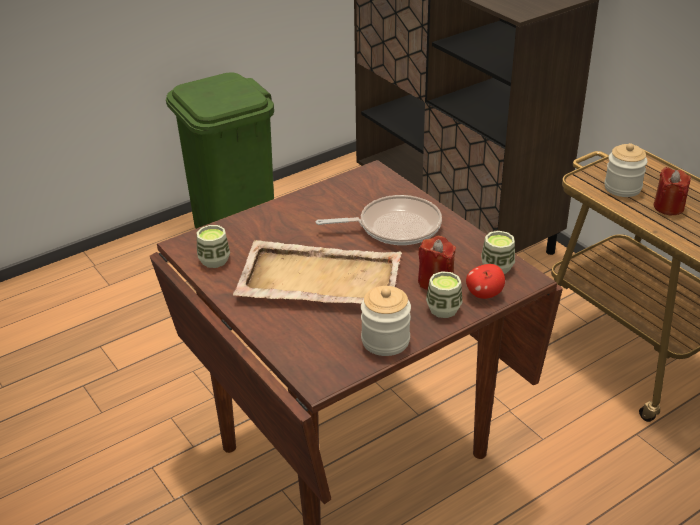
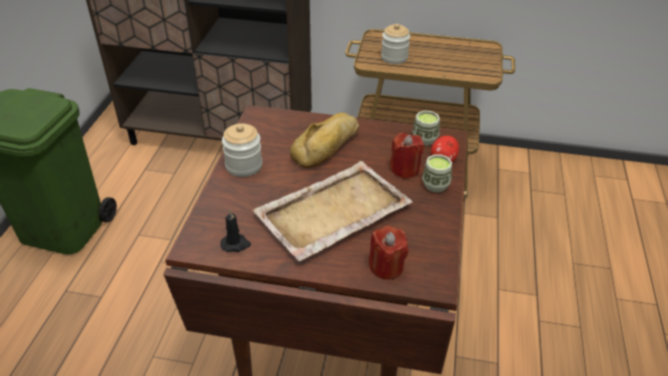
camera: 45 degrees left, 5 degrees up
(214, 260) = (236, 244): cup -> black candle
(385, 341) = (434, 228): jar -> jar (244, 166)
(394, 227) = (328, 146): frying pan -> bread
(668, 207) = (431, 58): red candle -> red candle (386, 266)

